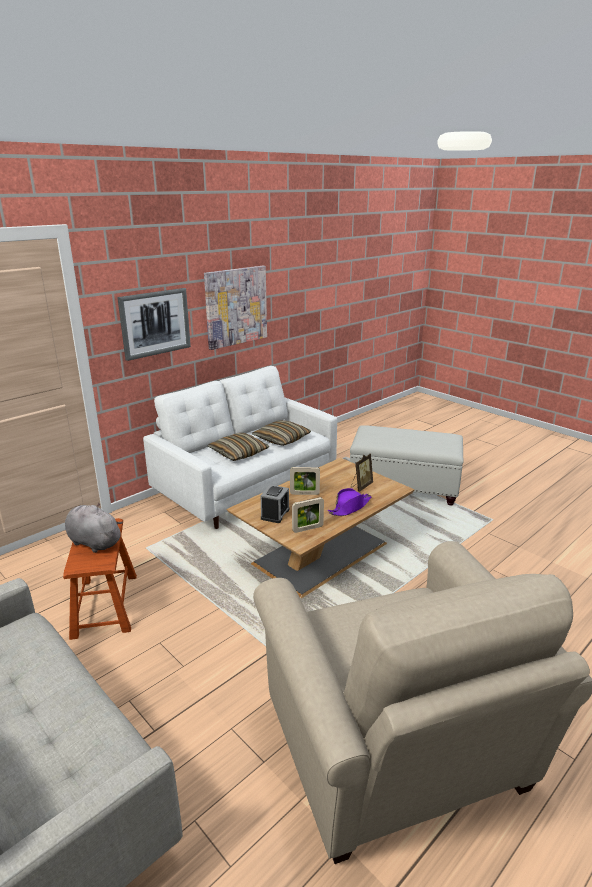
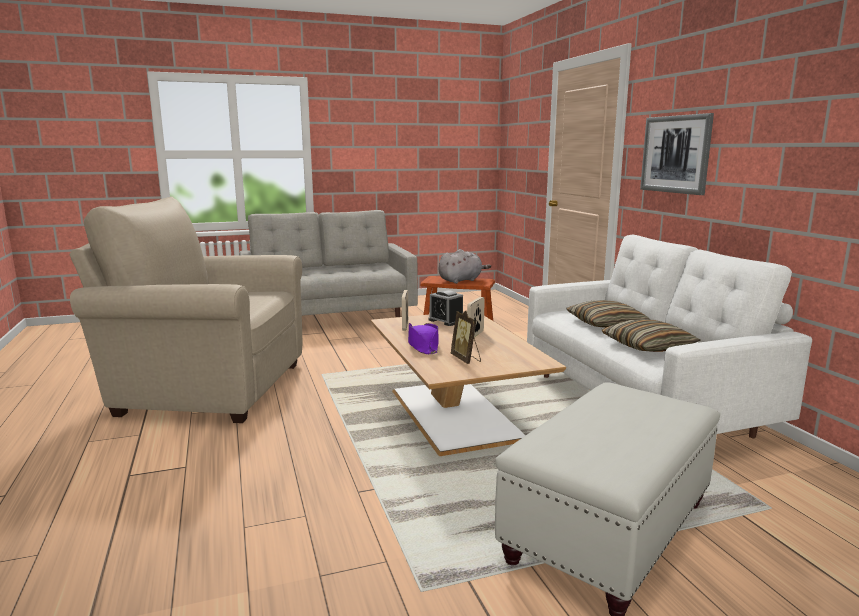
camera: 115 degrees right, 10 degrees down
(236, 306) = (783, 152): picture -> none

